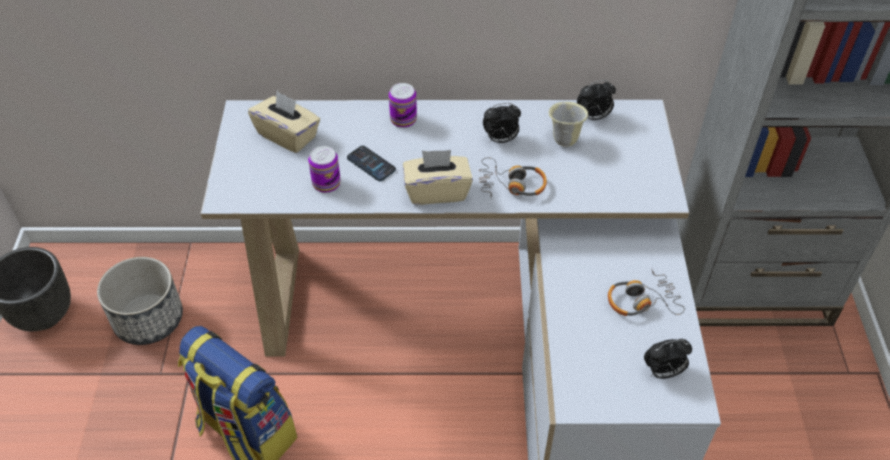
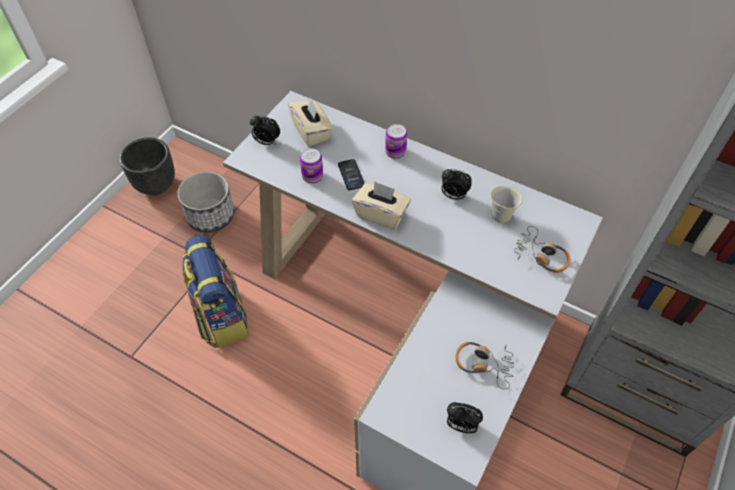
camera: 30 degrees right, 5 degrees up
(511, 185) = (437, 233): headphones -> headphones (541, 255)
(593, 117) = (536, 208): alarm clock -> alarm clock (266, 142)

